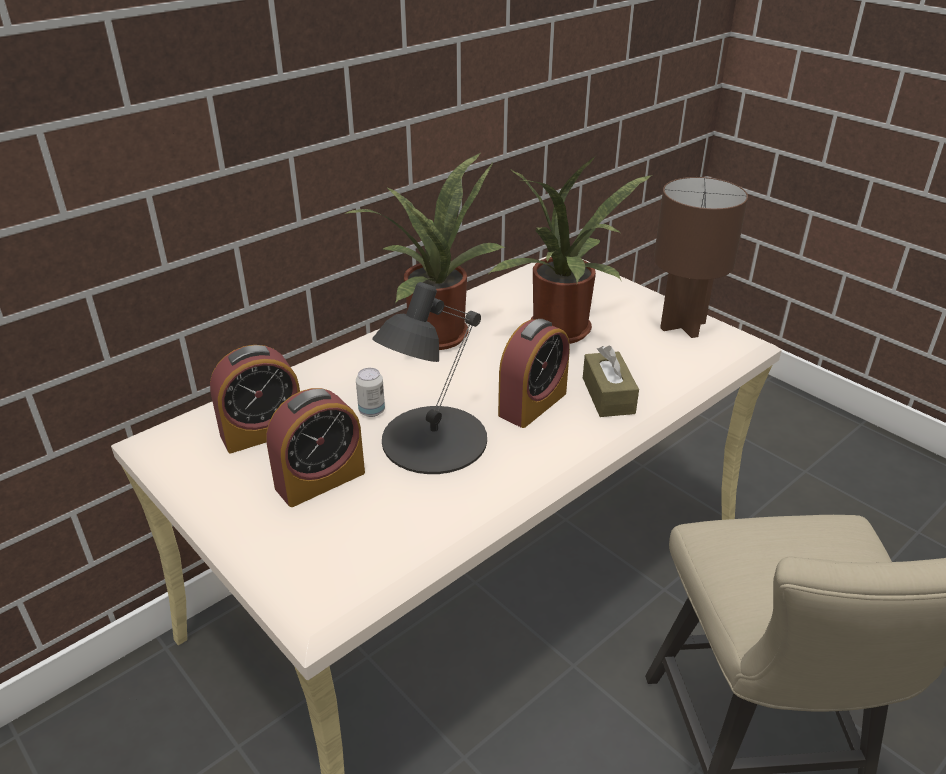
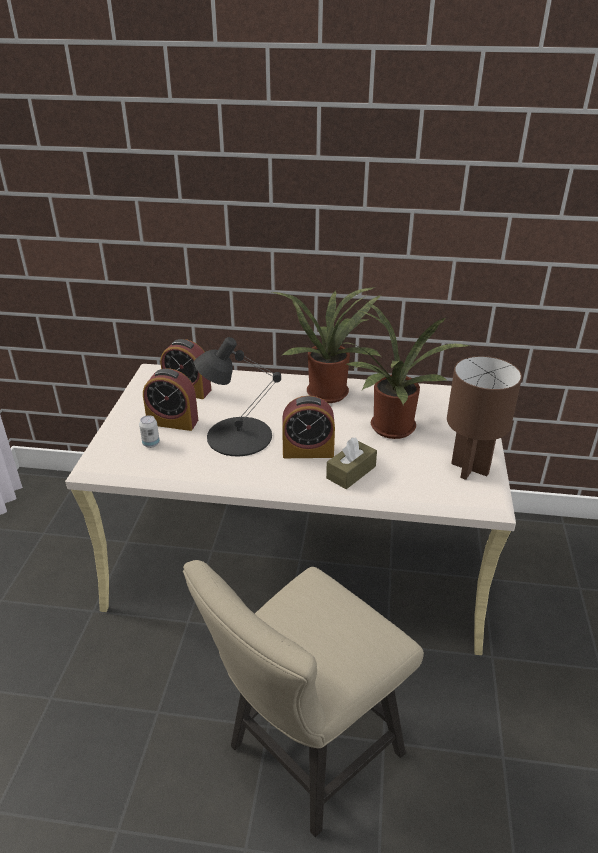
camera: 50 degrees right, 0 degrees up
(372, 411) = (238, 408): can -> can (151, 444)

